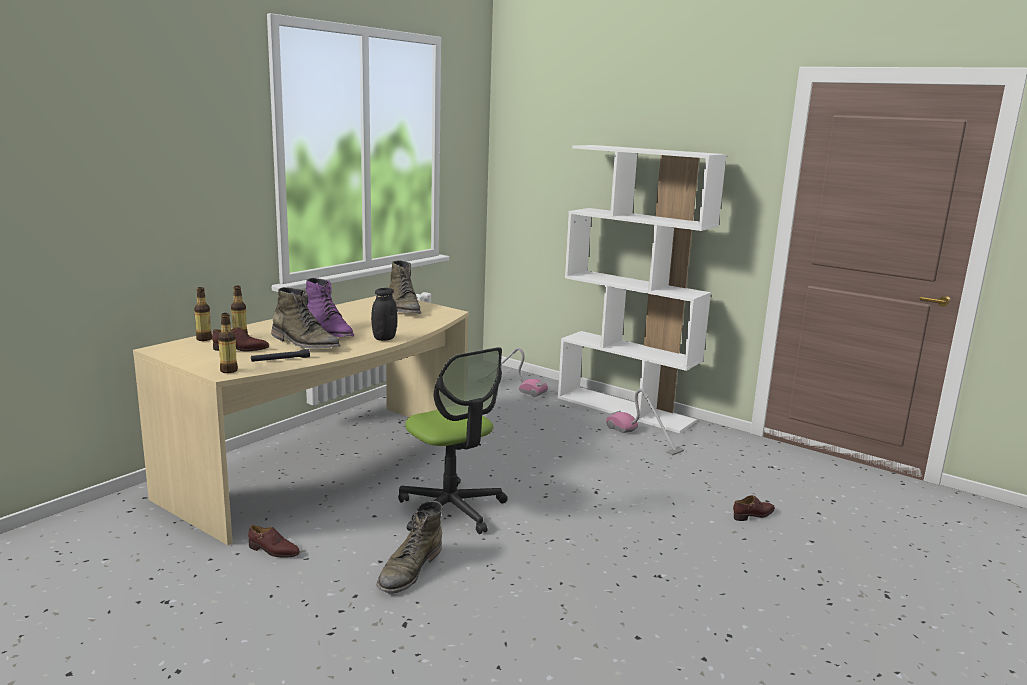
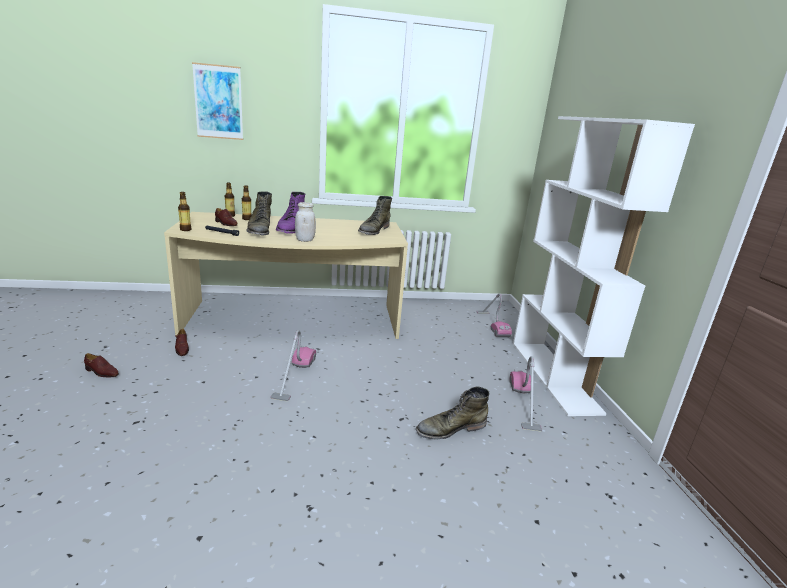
camera: 45 degrees right, 5 degrees up
(137, 163) = (218, 102): none -> picture
(384, 338) = (305, 240): black jar -> white jar
(409, 570) = (203, 395): green boot -> green boot (450, 428)
(451, 510) = (294, 376): office chair -> vacuum cleaner
(754, 515) = (495, 523): brown shoe -> brown shoe (101, 372)

